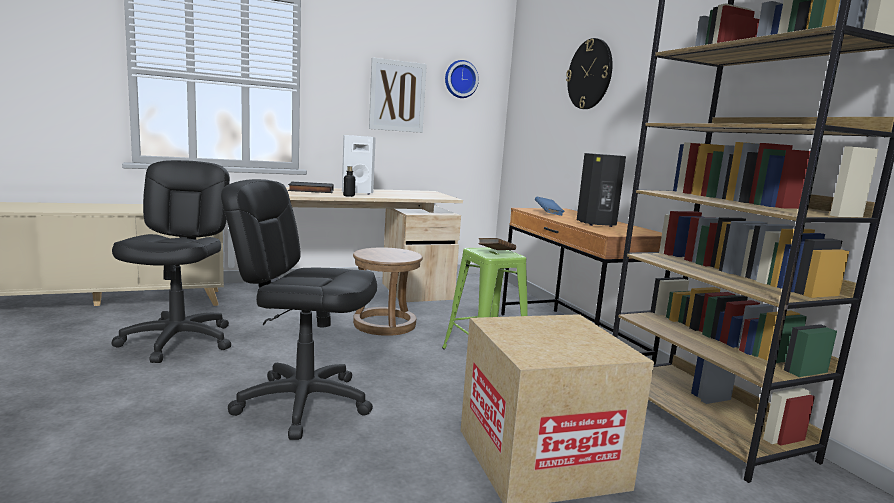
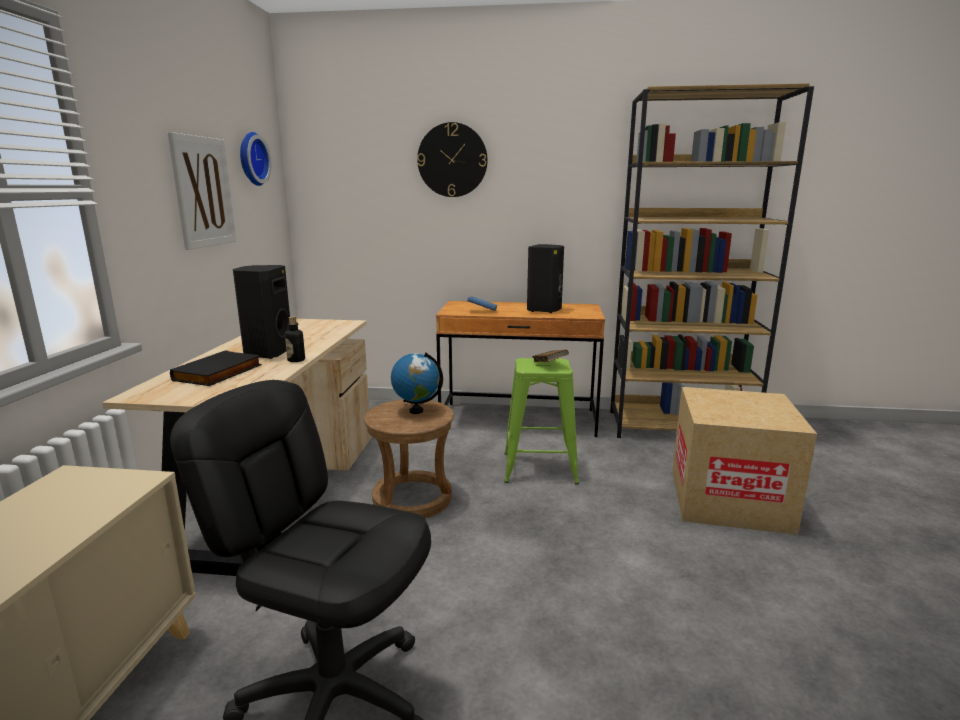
camera: 60 degrees left, 5 degrees up
(304, 403) = (607, 599): black office chair -> none
(356, 193) = (267, 353): white speaker -> black speaker
(396, 255) = (416, 411): none -> globe

